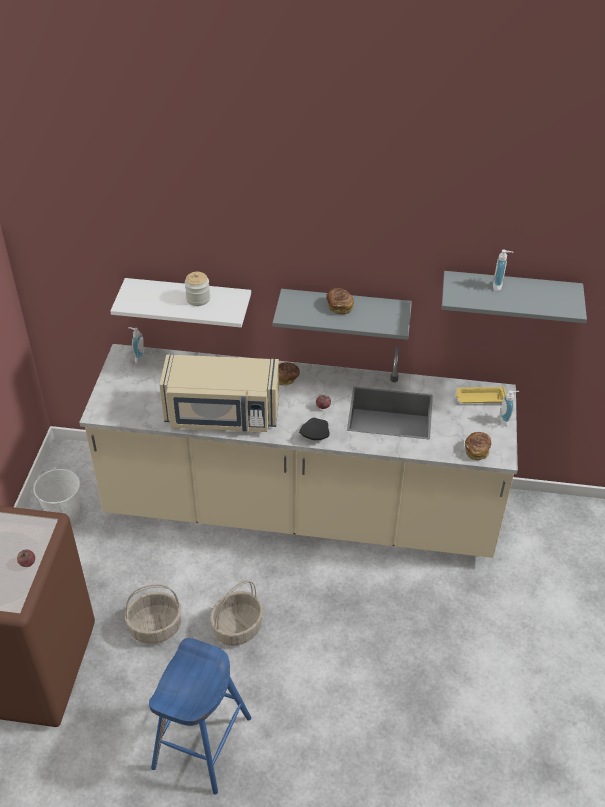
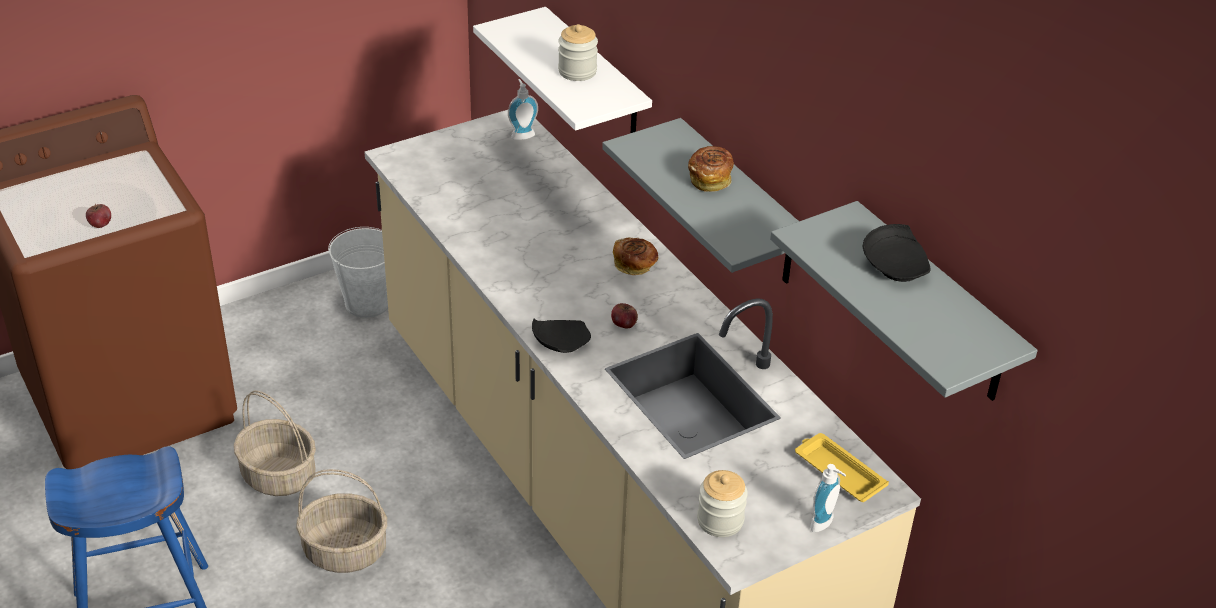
camera: 50 degrees right, 5 degrees down
(222, 415) = (502, 248): beige microwave -> none
(477, 450) = (720, 520): bread -> jar
(499, 286) = (896, 266): soap dispenser -> black plate

